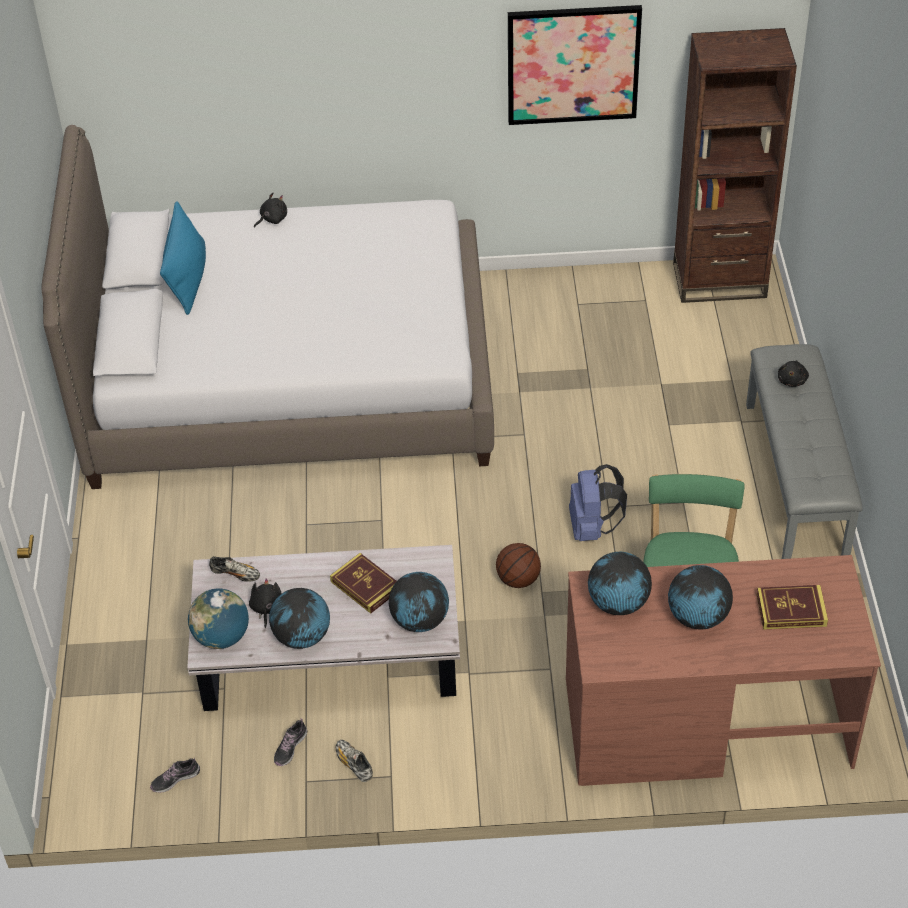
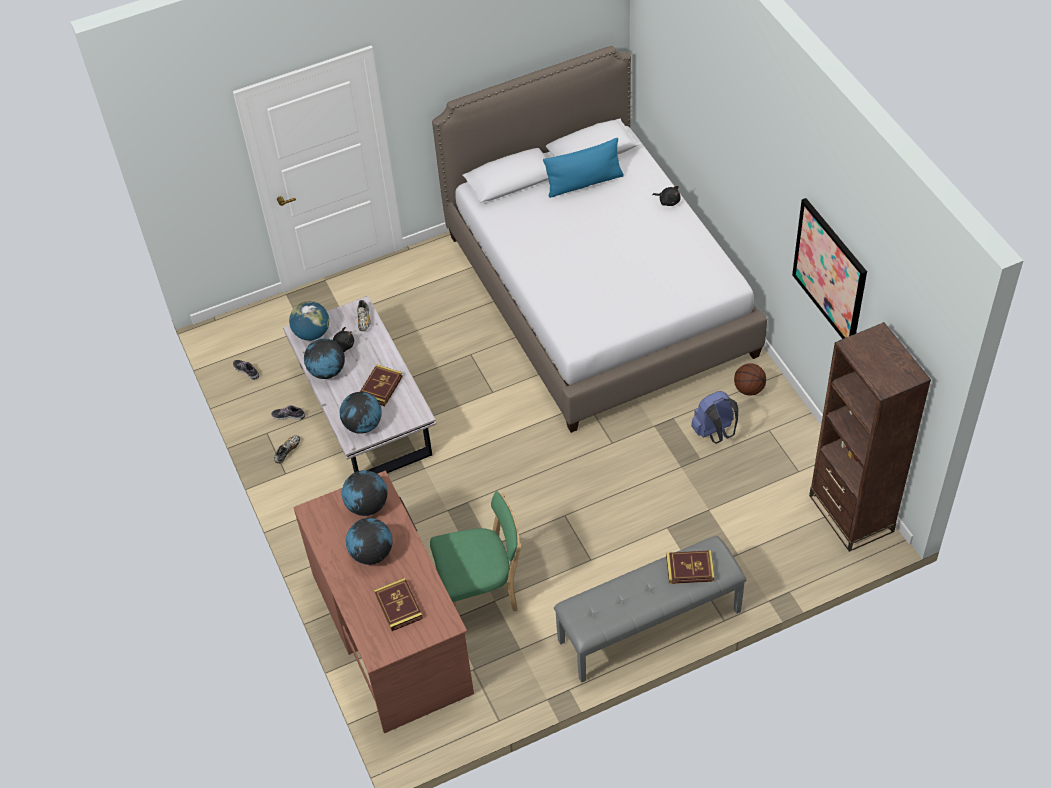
camera: 70 degrees right, 5 degrees up
(518, 580) = (472, 485): basketball -> basketball (748, 389)
(592, 528) = (540, 512): blue backpack -> blue backpack (714, 433)
(792, 380) = (689, 569): black plush toy -> book

